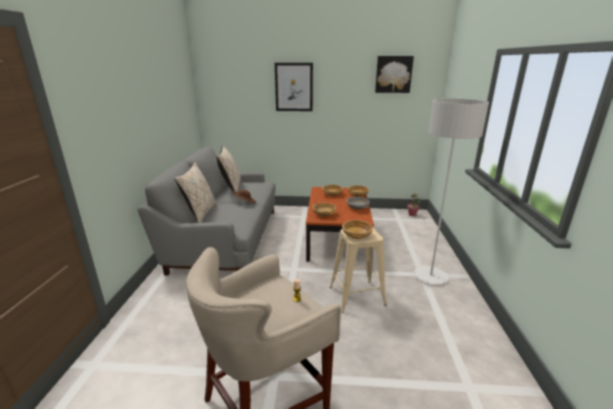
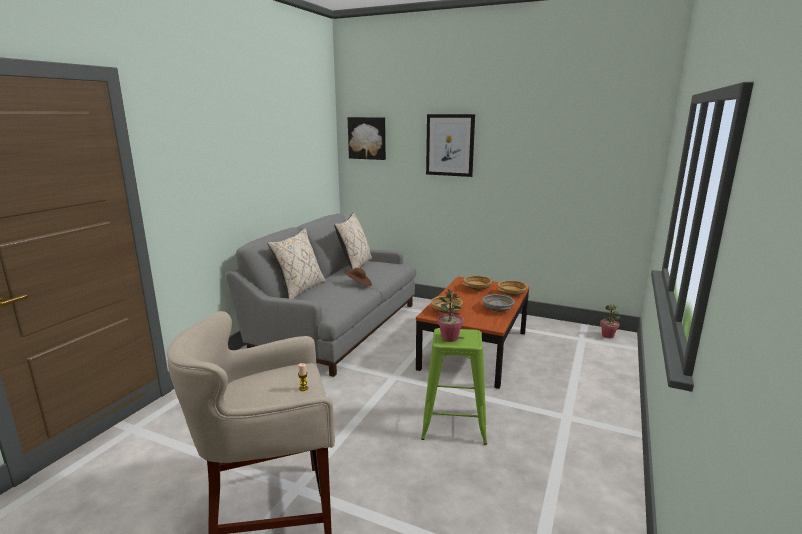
camera: 20 degrees right, 5 degrees down
(357, 235) = (449, 338): beige bowl -> potted plant
(357, 296) = (454, 424): beige stool -> green stool
(393, 74) = (586, 130): picture -> picture (367, 138)
(430, 276) = (578, 422): grey floor lamp -> none

